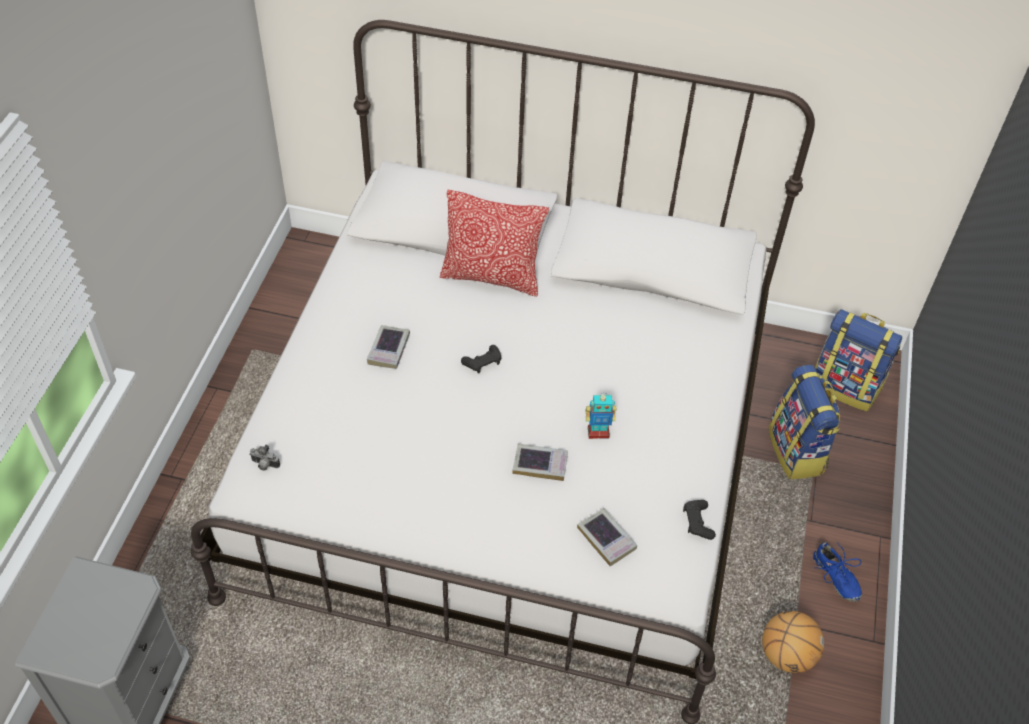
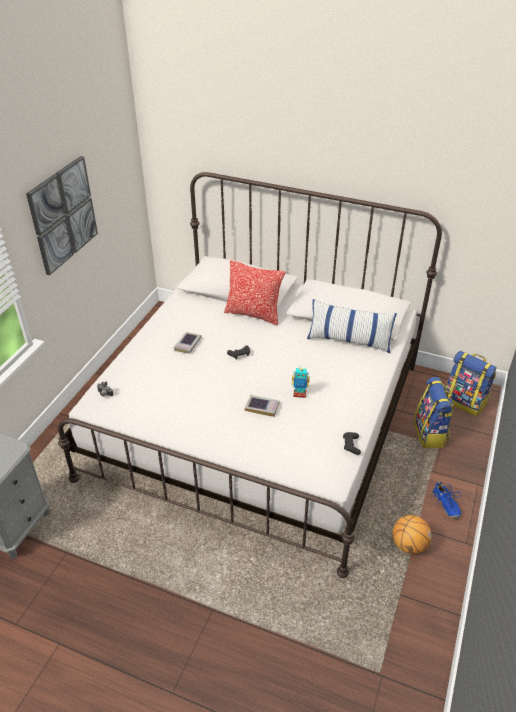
camera: 10 degrees right, 10 degrees down
(144, 142) = (63, 215): none -> picture
(606, 539) = (294, 449): book -> none
(663, 317) = (349, 340): none -> pillow

